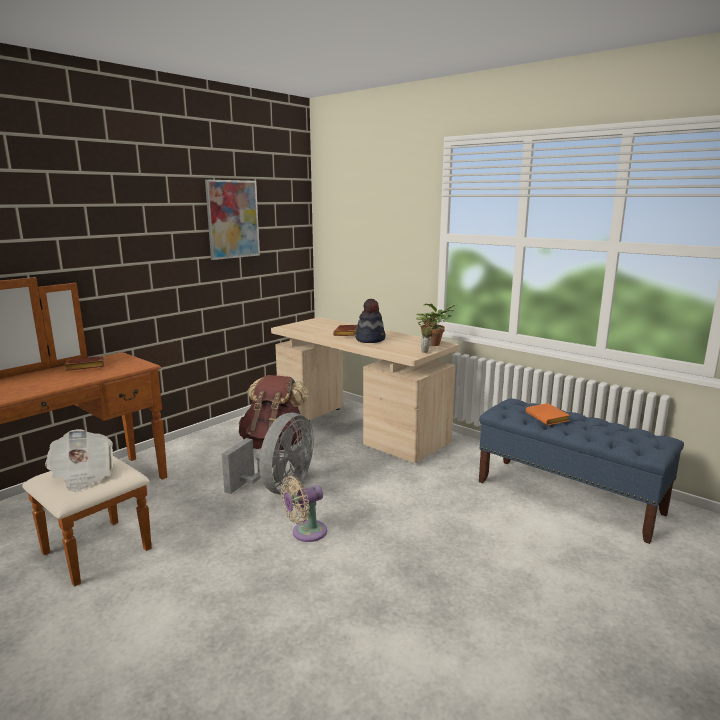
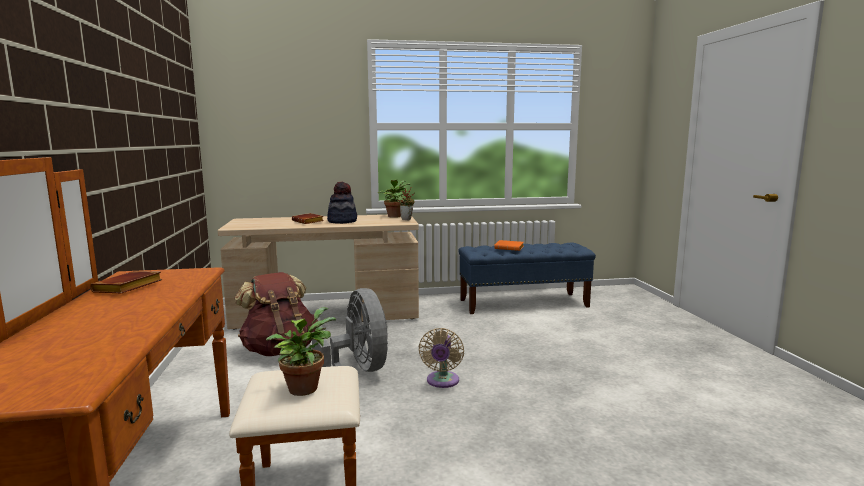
camera: 50 degrees left, 5 degrees down
(83, 475) = (304, 387): newspaper -> potted plant
(232, 219) = (161, 104): picture -> none

